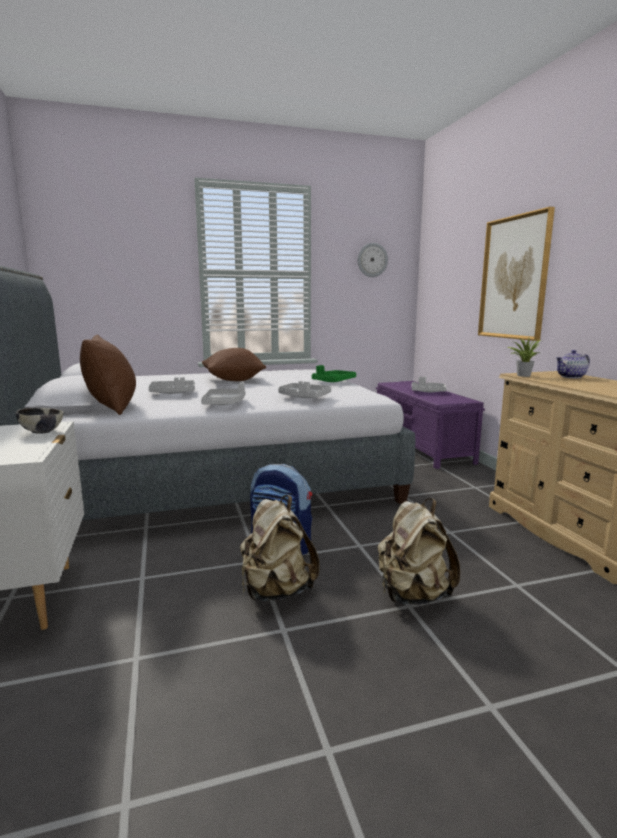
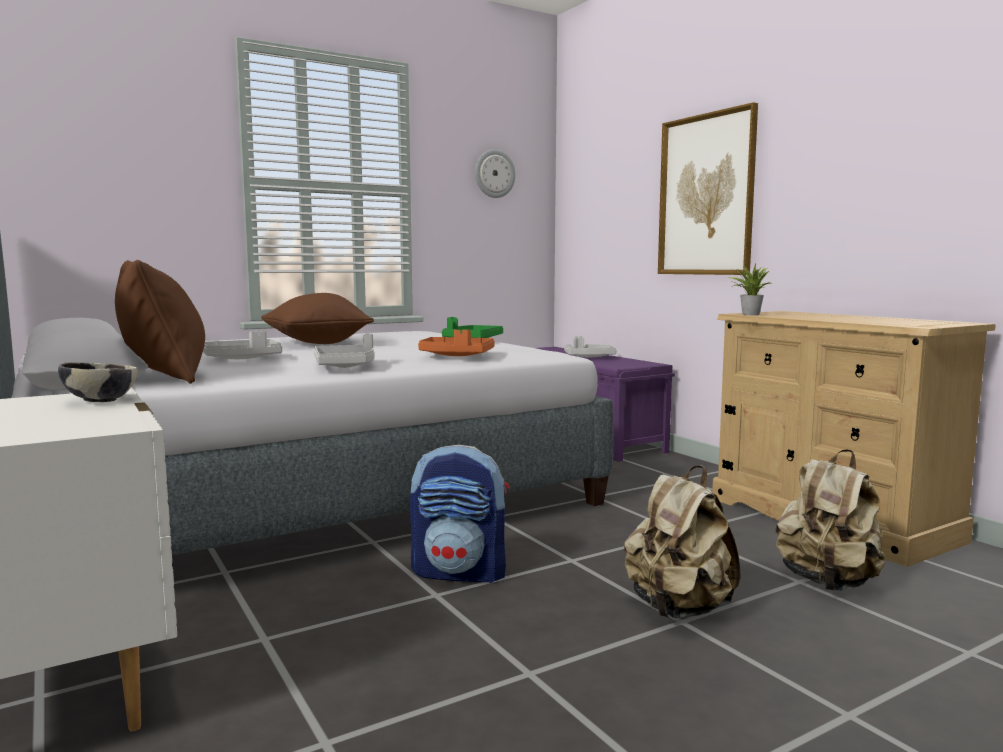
camera: 15 degrees left, 5 degrees down
(276, 591) = (488, 629): beige backpack -> beige backpack (828, 582)
(303, 397) = (456, 356): grey tray -> orange tray
(571, 377) = (807, 314): teapot -> none

